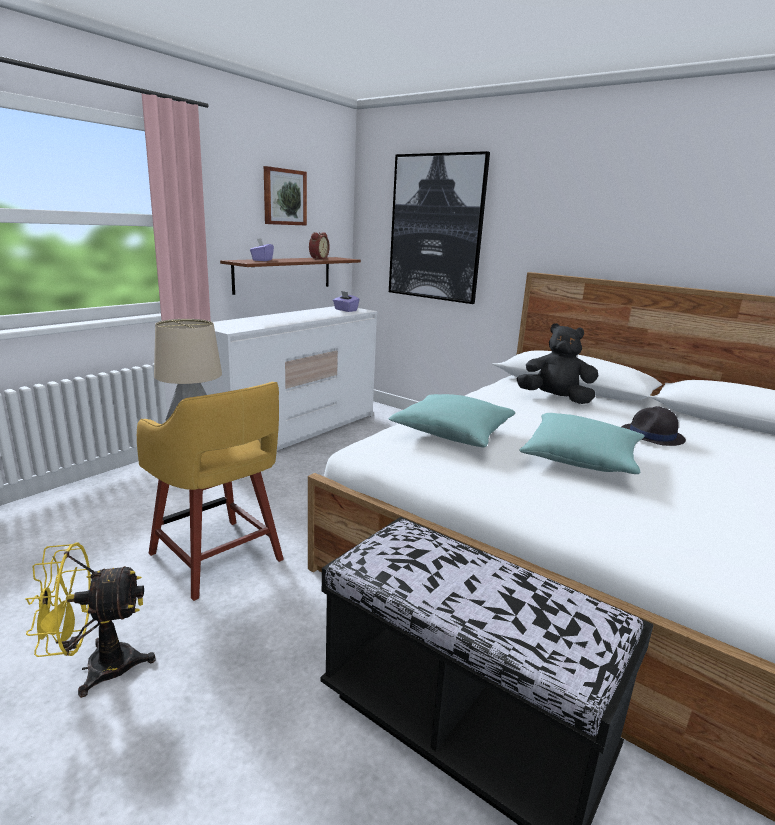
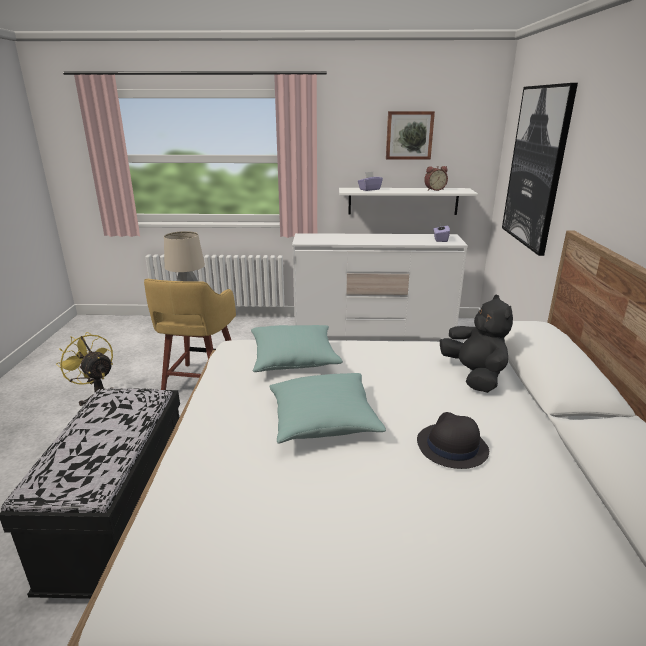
camera: 55 degrees right, 5 degrees up
(284, 274) = (403, 201): brown shelf -> white shelf

